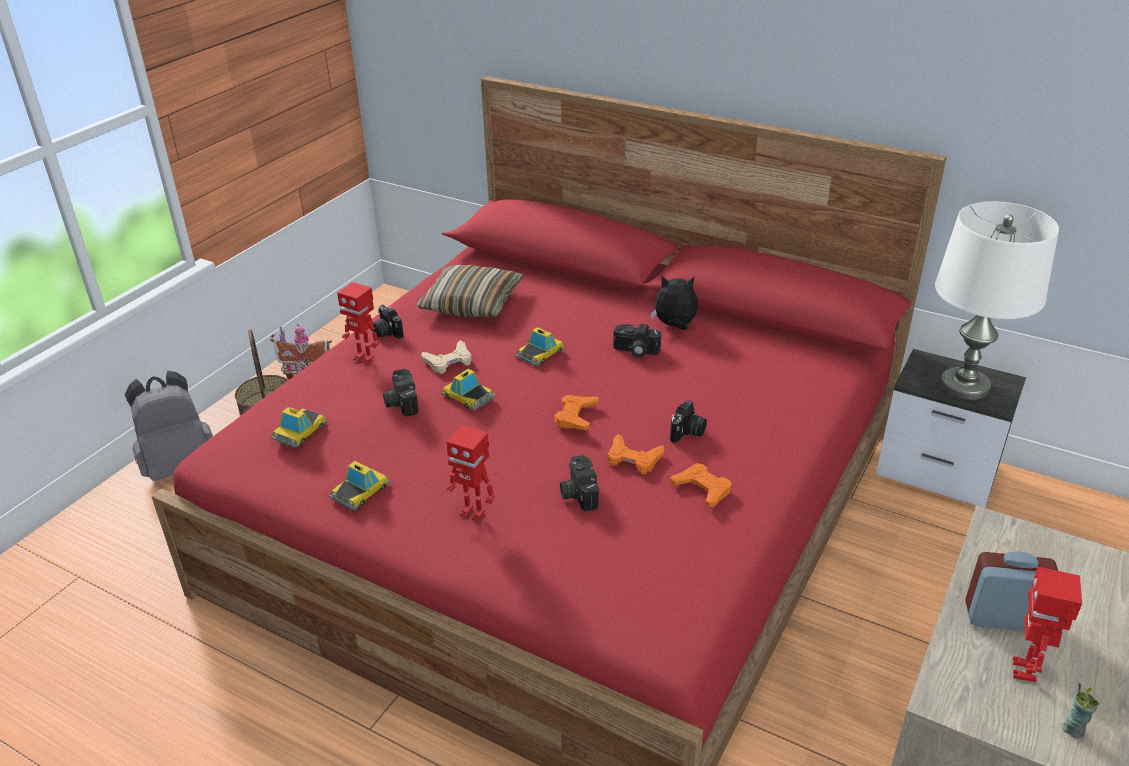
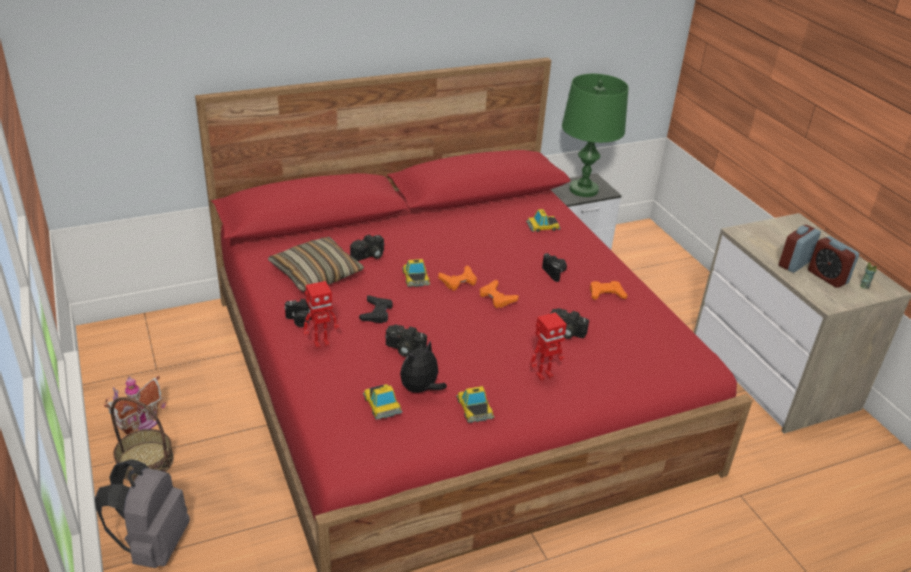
camera: 55 degrees left, 0 degrees up
(449, 361) = (376, 313): beige game controller -> black game controller
(468, 396) = (429, 322): toy car -> toy car (543, 226)
(633, 459) = (557, 300): orange game controller -> orange game controller (458, 281)
(635, 351) = (456, 248): camera -> camera (369, 256)
(675, 326) = (449, 224): plush toy -> plush toy (420, 389)
(964, 386) = (583, 190): white table lamp -> green table lamp
(1025, 671) = (827, 277): toy robot -> alarm clock

